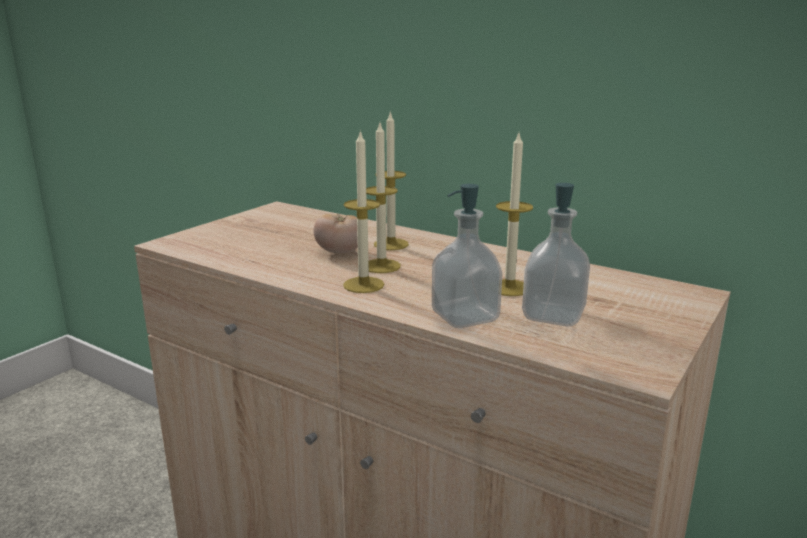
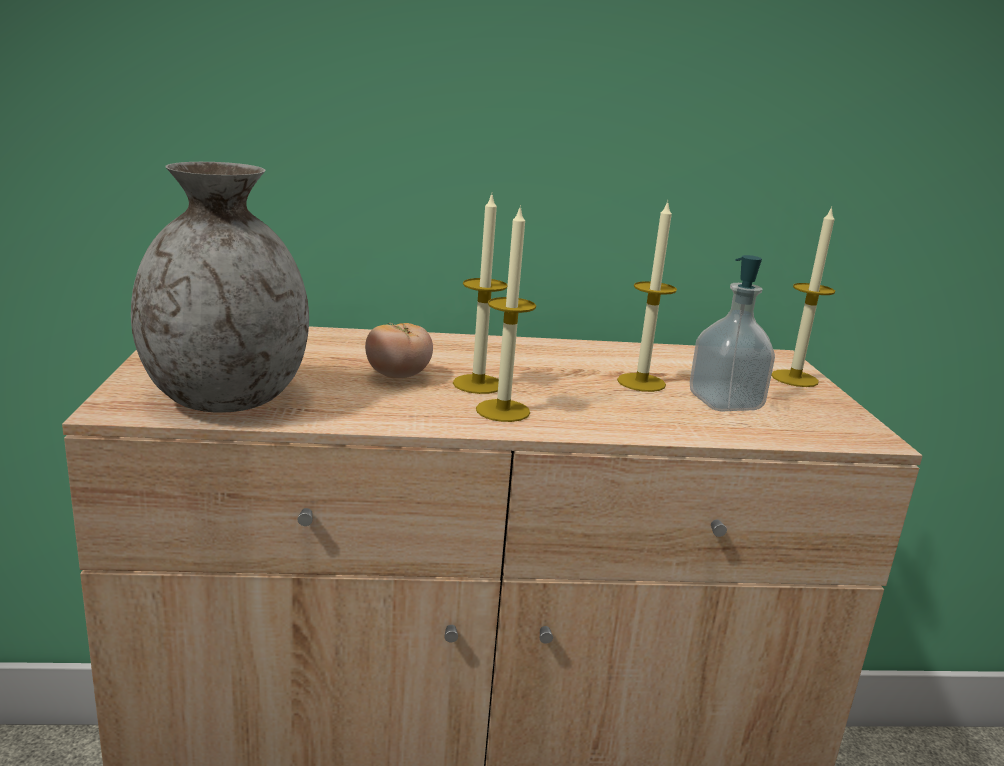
camera: 40 degrees left, 0 degrees up
(223, 247) = (226, 398): none -> grey vase
(391, 244) = (437, 355): candle -> candle (794, 378)
(465, 317) = (662, 422): soap dispenser -> none

